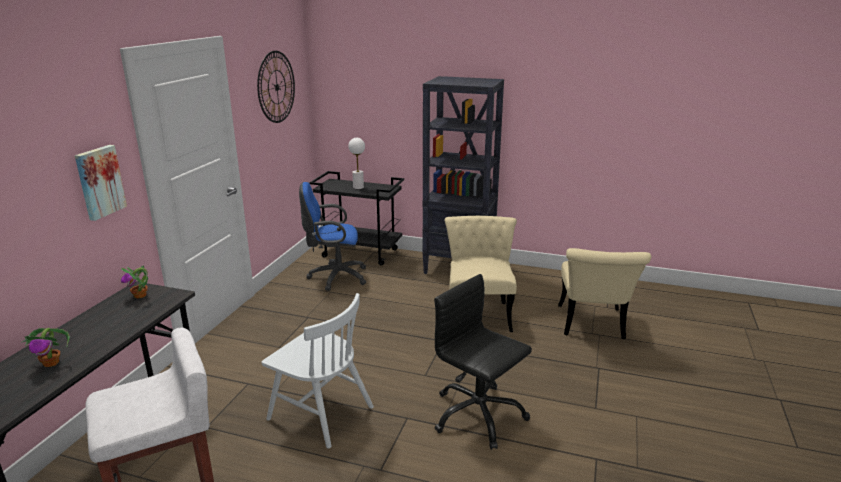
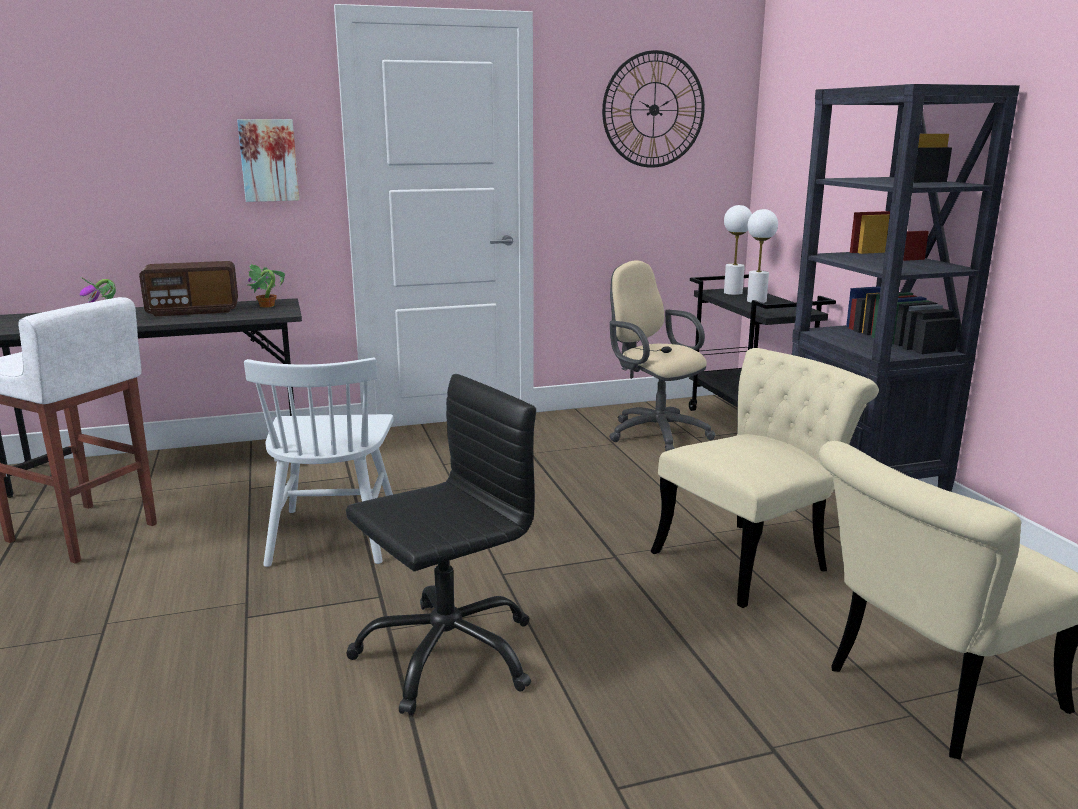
camera: 55 degrees right, 5 degrees down
(99, 323) = (193, 311): none -> radio
(335, 185) = (733, 293): none -> white table lamp
(335, 277) = (654, 433): blue office chair -> beige office chair
(478, 415) = (447, 654): black office chair -> black office chair turned 45 degrees clockwise

